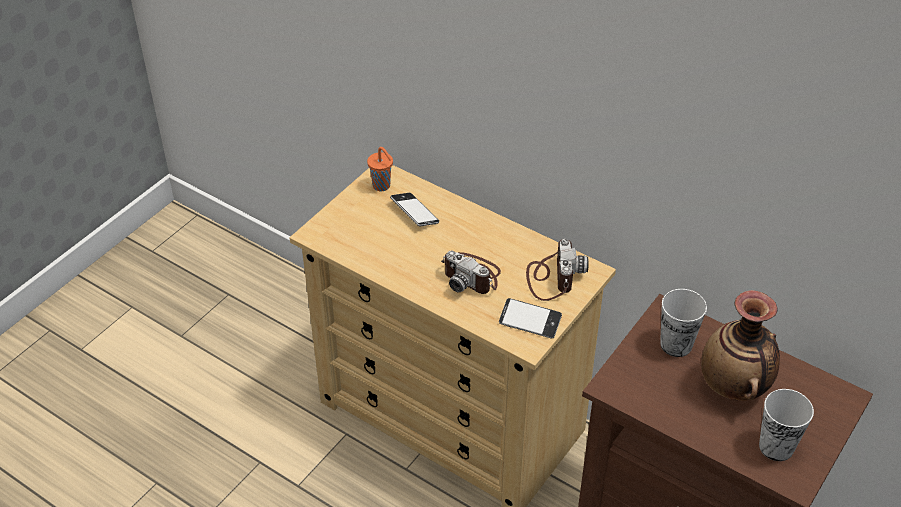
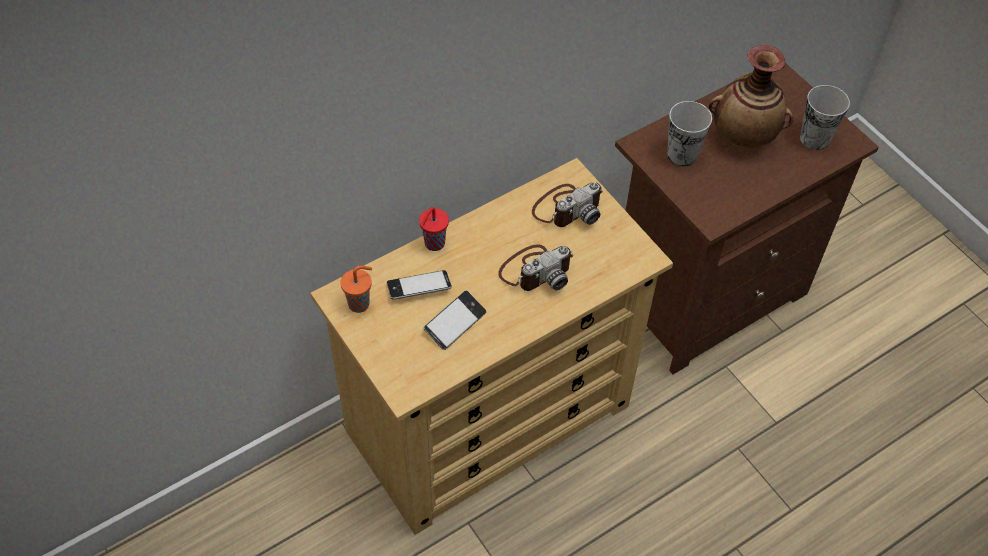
camera: 70 degrees left, 10 degrees up
(463, 208) = (433, 244): none -> red cup
(529, 322) = (618, 246): phone -> phone (455, 323)
(552, 277) = (567, 208): camera -> camera turned 120 degrees clockwise

